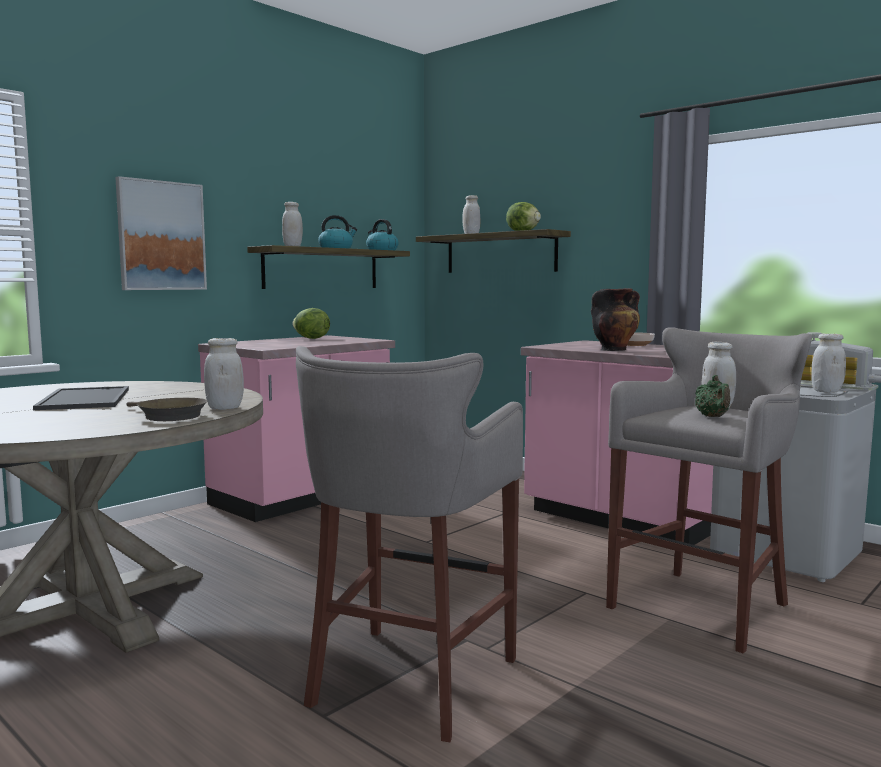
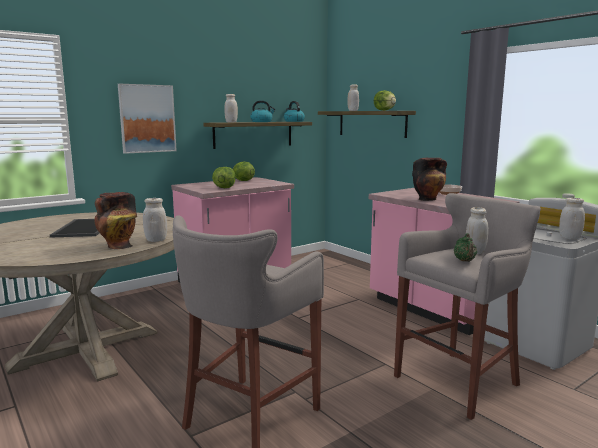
camera: 10 degrees right, 5 degrees up
(168, 416) = (119, 246): brown frying pan -> vase
(291, 345) = (224, 188): none -> lettuce

